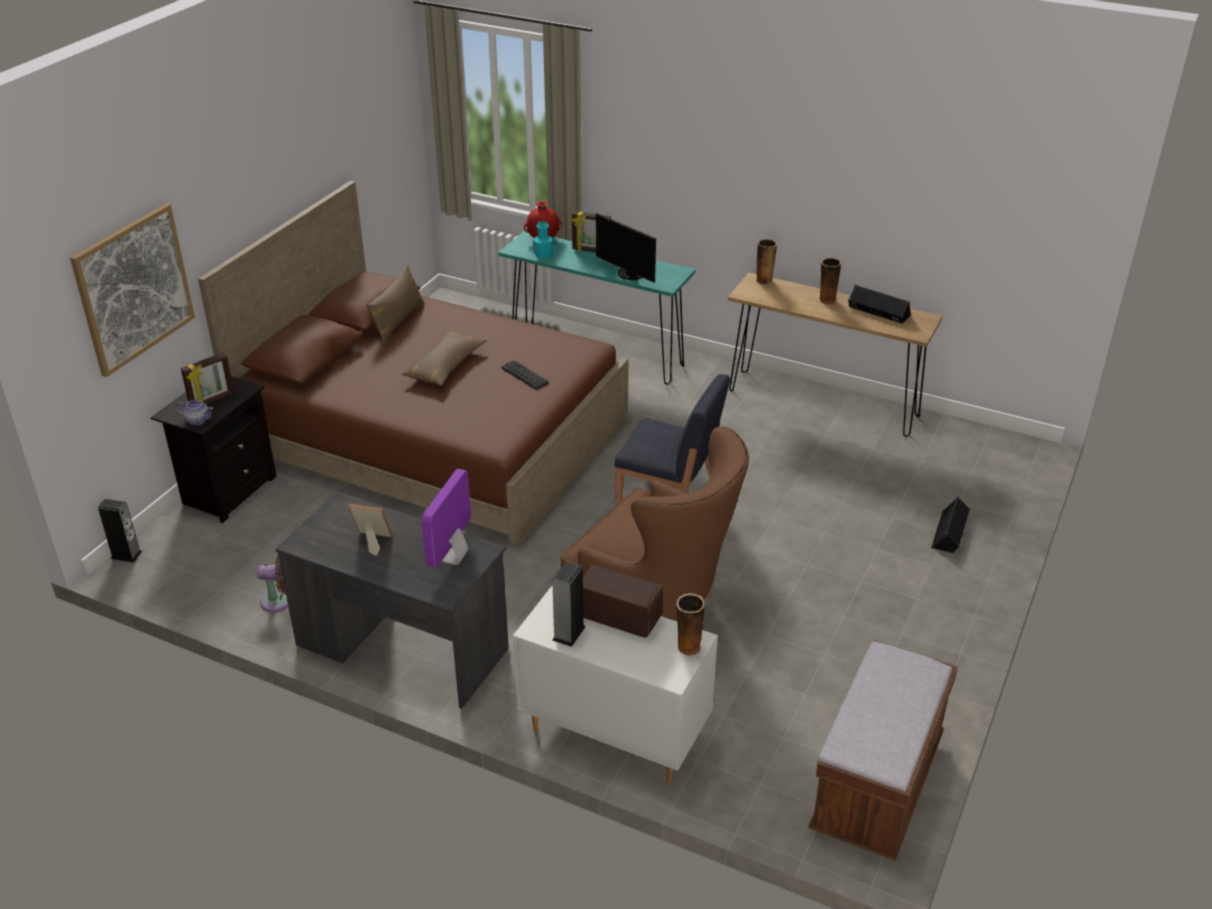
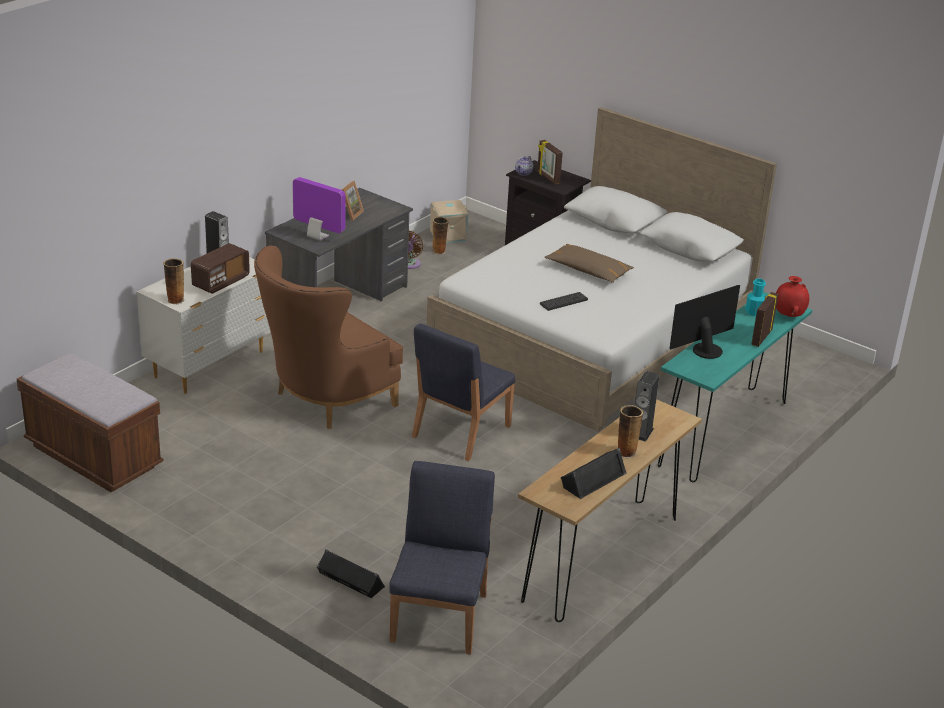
camera: 100 degrees right, 5 degrees down
(126, 555) = (481, 219): speaker -> speaker (641, 432)
(134, 288) = (554, 71): picture -> none
(180, 578) = (448, 235): none -> beige storage box
(397, 322) = (669, 258): brown pillow -> none
(435, 436) = (594, 336): brown bed -> white bed
(764, 281) = (679, 423): vase -> vase (439, 251)
(957, 475) = (440, 616): none -> blue chair

